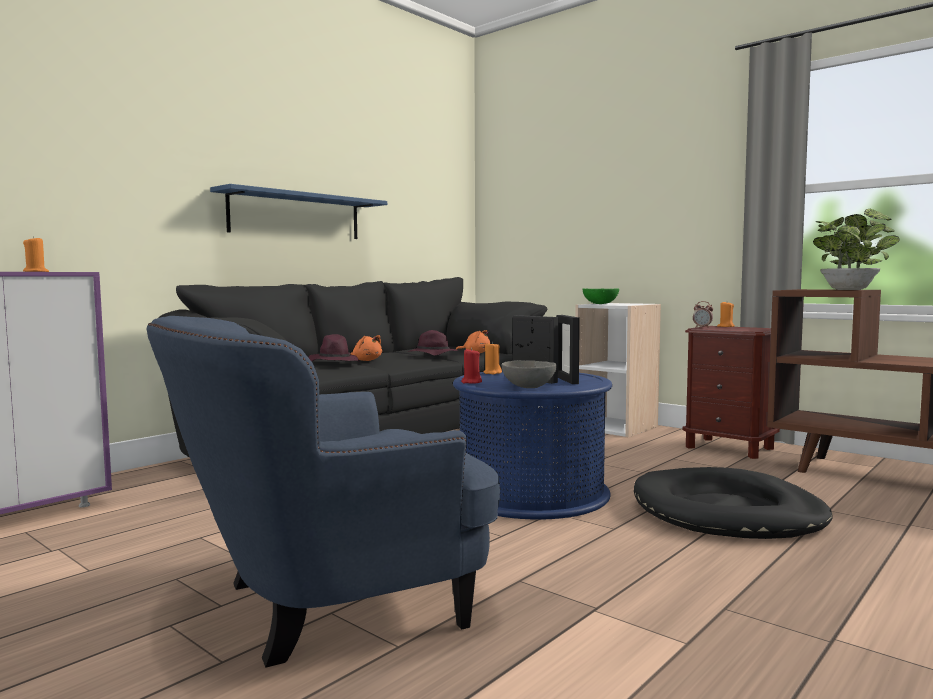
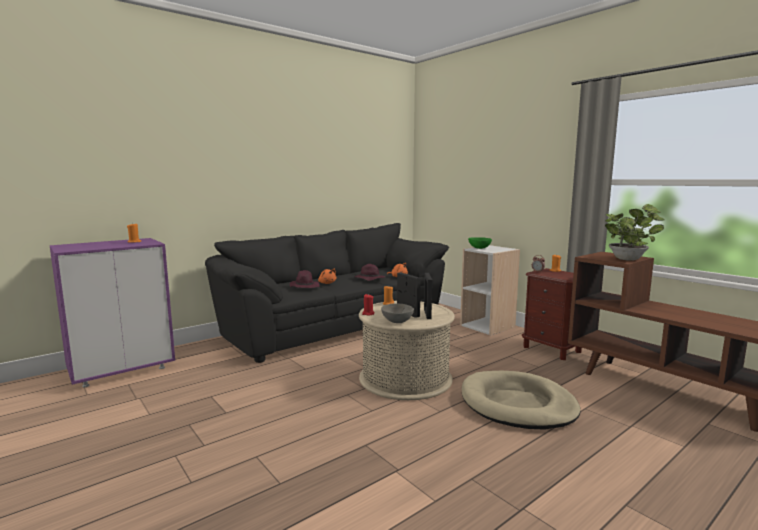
camera: 10 degrees right, 5 degrees up
(296, 216) = (291, 191): blue shelf -> none
(329, 603) = (258, 450): blue armchair -> none
(531, 493) = (405, 378): blue coffee table -> beige coffee table
(727, 512) = (517, 404): black dog bed -> beige dog bed

